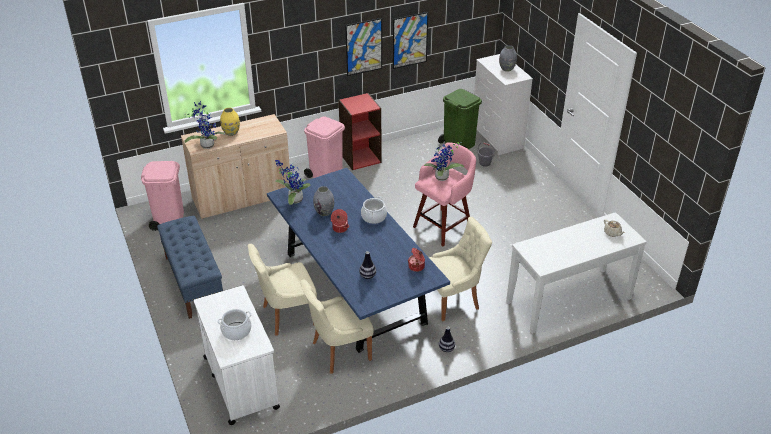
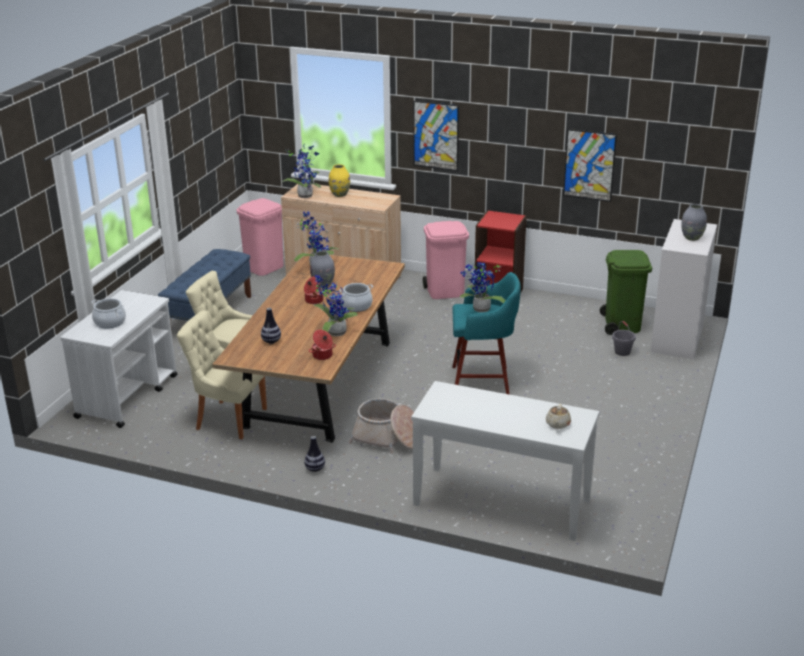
camera: 45 degrees right, 10 degrees down
(354, 287) = (320, 383): blue dining table -> brown dining table
(364, 47) = (526, 154): picture -> picture (436, 135)
(394, 245) = (334, 332): none -> potted plant
(444, 226) = (483, 381): pink stool -> turquoise stool
(453, 300) = (387, 438): beige chair -> basket

